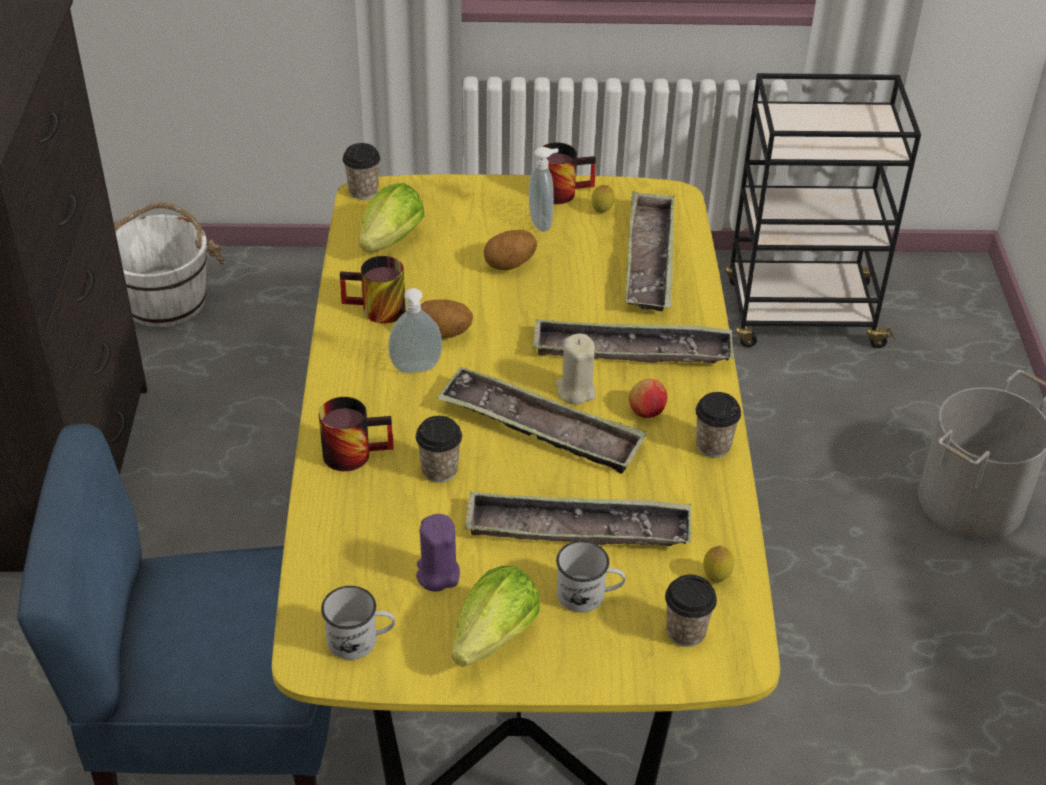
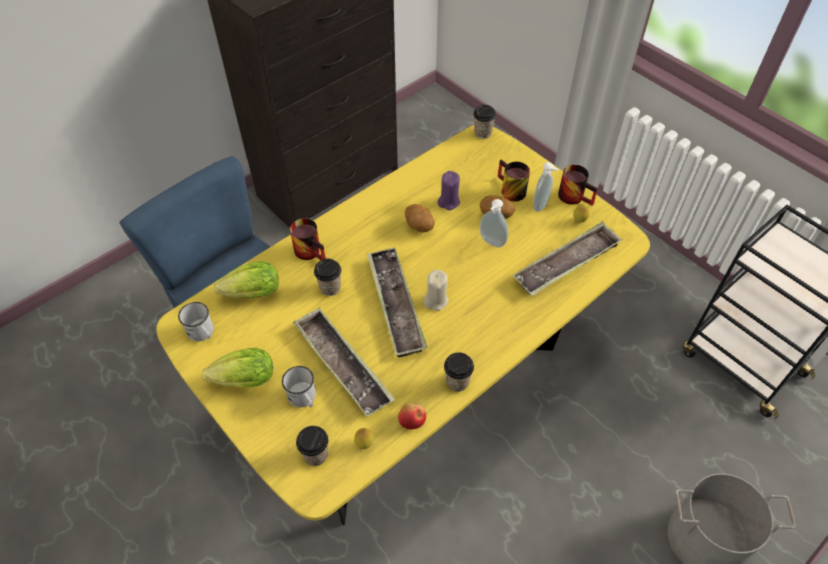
camera: 50 degrees right, 10 degrees up
(165, 300) = (449, 137): white bucket -> none
(375, 311) = (407, 194): mug -> mug (509, 190)
(388, 244) = (457, 166): lettuce -> lettuce (249, 294)
(416, 369) = (386, 234): soap dispenser -> soap dispenser (491, 243)
(437, 574) = (265, 332): purple candle -> purple candle (448, 202)
(631, 351) = (489, 302): tray -> none
(646, 410) = (453, 337): apple -> apple (412, 420)

